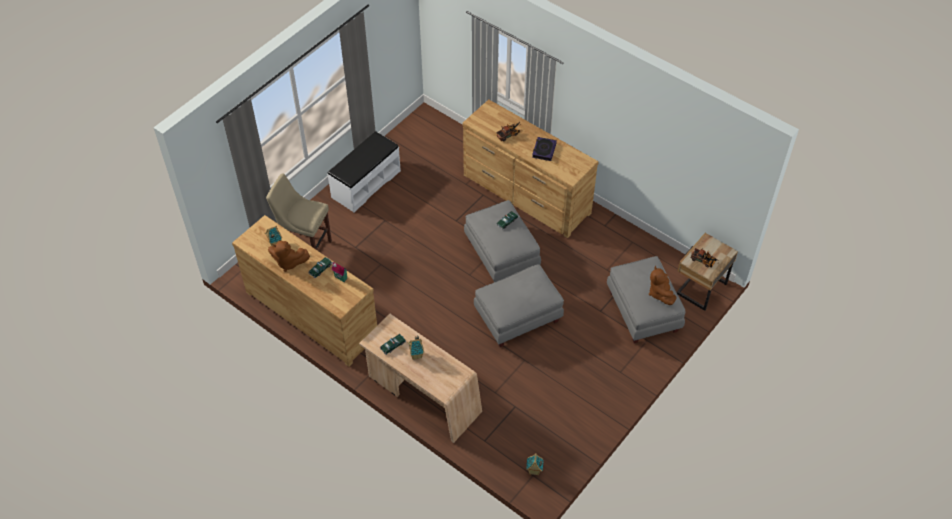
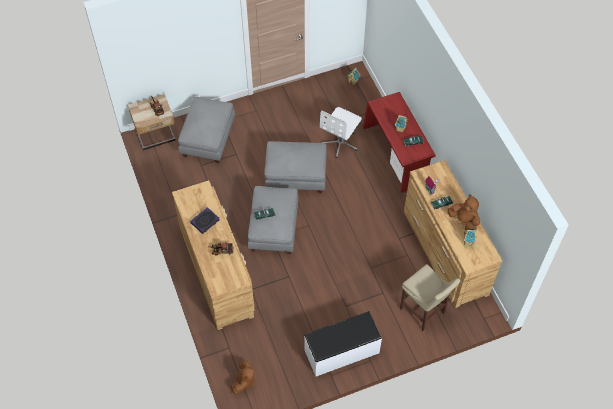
camera: 150 degrees left, 5 degrees up
(422, 395) = (395, 156): beige desk -> red desk
(496, 380) = (340, 143): none -> white office chair
(660, 293) = (201, 112): brown plush toy -> brown plush toy (244, 381)

